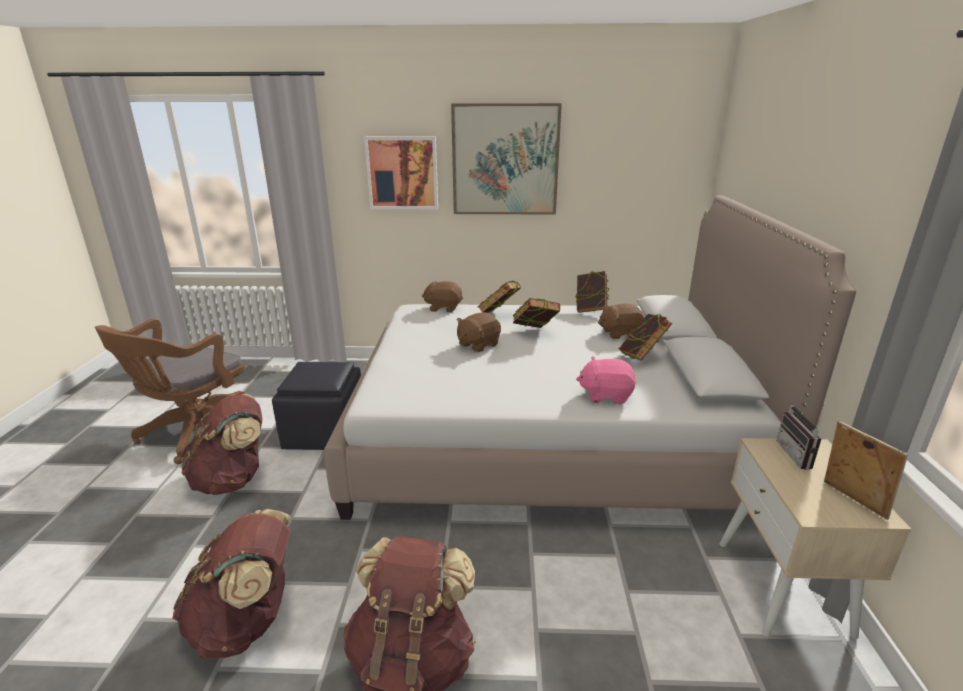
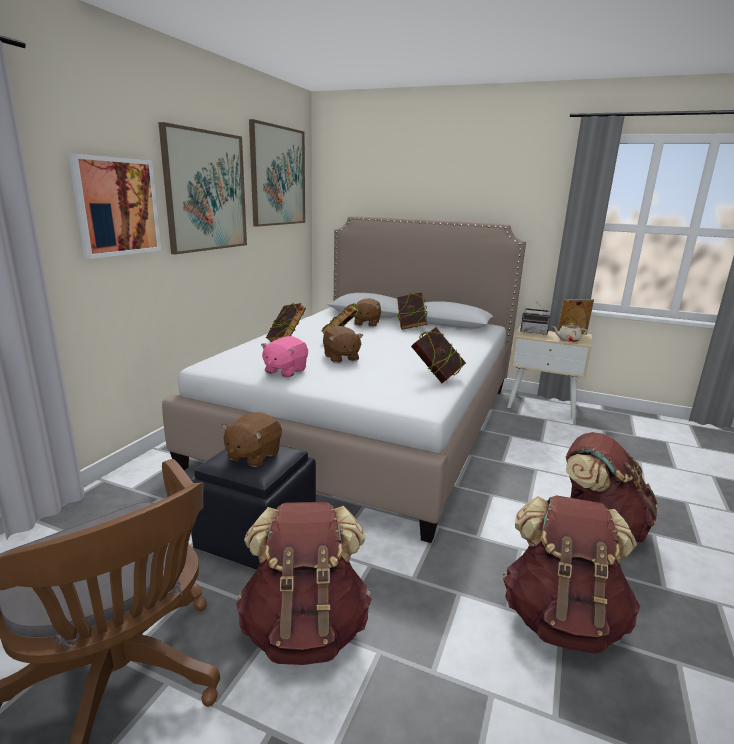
camera: 70 degrees left, 5 degrees down
(443, 308) = (234, 354): brown plush toy -> brown plush toy (253, 455)
(590, 310) = (313, 320): book -> book (436, 377)
(605, 395) = (458, 344): pink plush toy -> pink plush toy (285, 371)
(633, 141) = (278, 176): none -> picture
(803, 495) = (568, 340): none -> beige teapot

